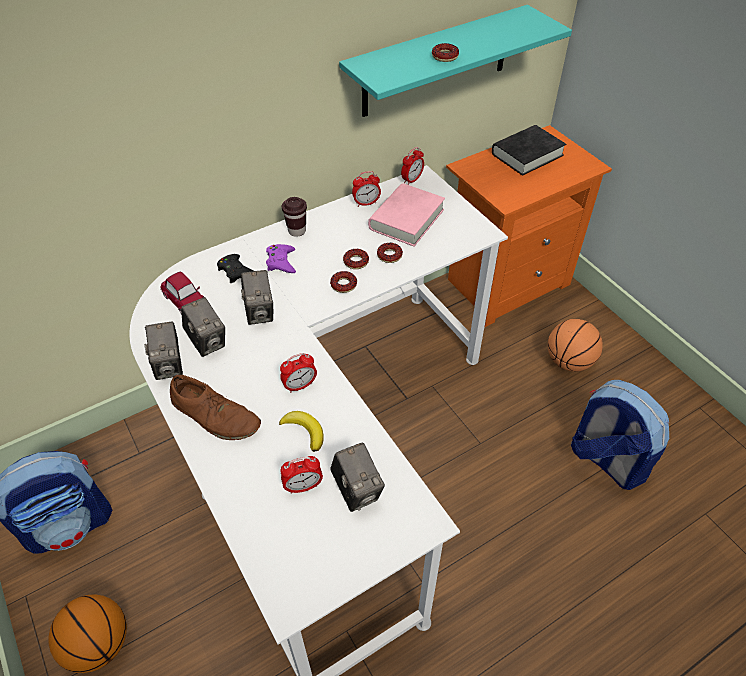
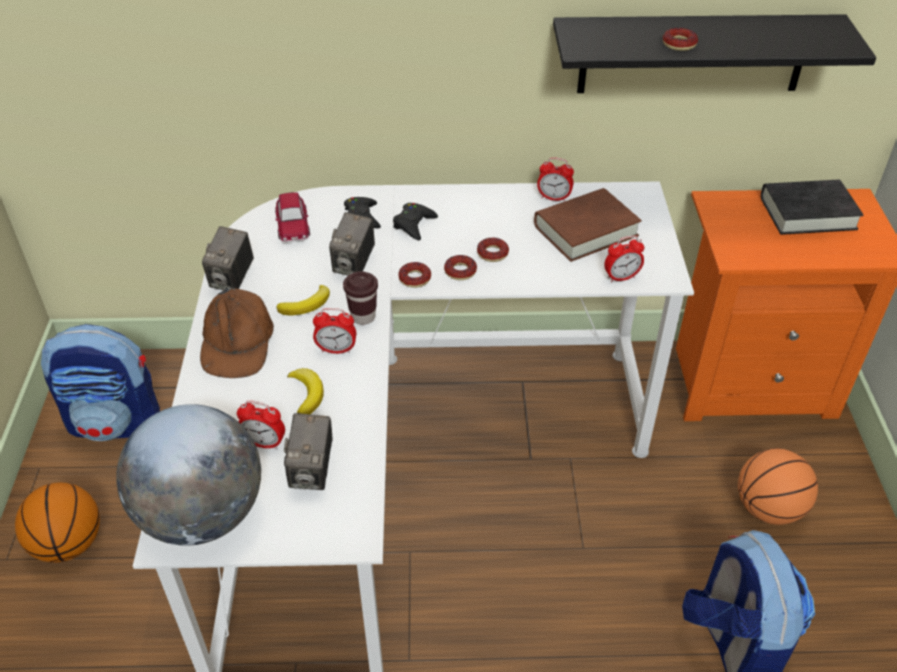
camera: 30 degrees right, 5 degrees down
(207, 341) = (283, 272): camera -> none
(215, 415) = (237, 342): brown shoe -> brown cap
(248, 360) = (307, 305): none -> banana
(281, 262) = (414, 225): purple game controller -> black game controller
(297, 231) = (455, 200): brown cup -> brown cup (363, 317)
(300, 570) = (202, 515): none -> globe
(389, 255) = (534, 261): donut -> donut (414, 278)
(406, 219) = (585, 230): pink book -> brown book
(412, 180) = (627, 191): alarm clock -> alarm clock (621, 277)
(436, 62) = (692, 54): turquoise shelf -> black shelf

